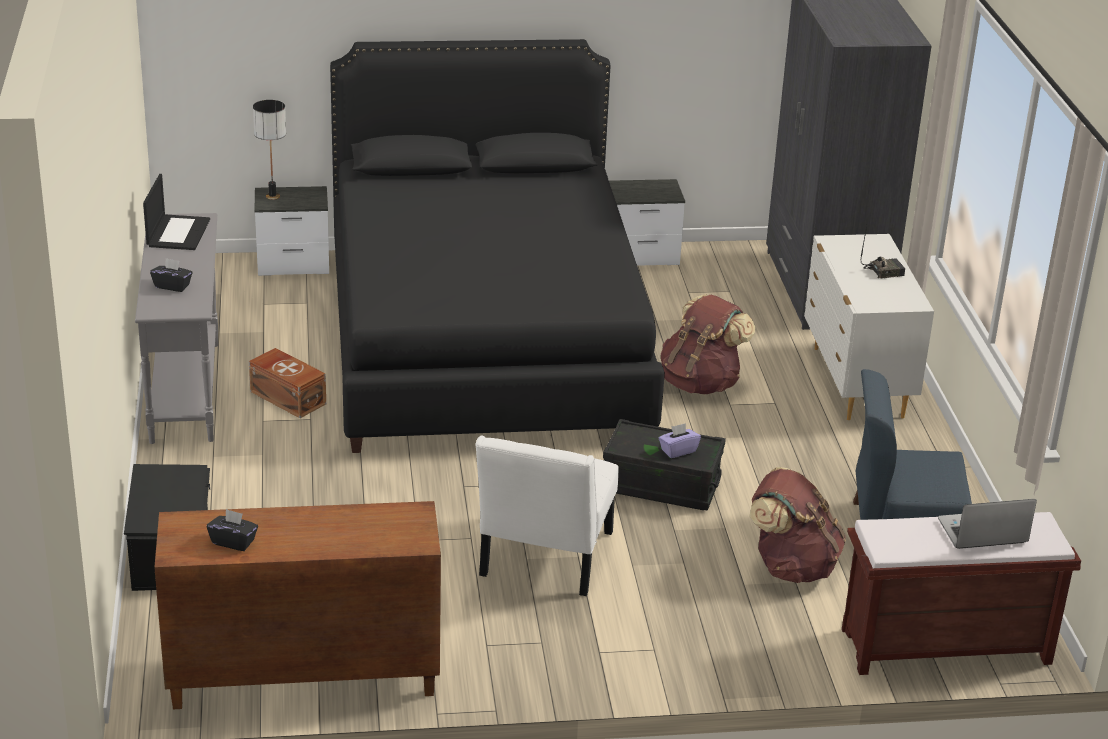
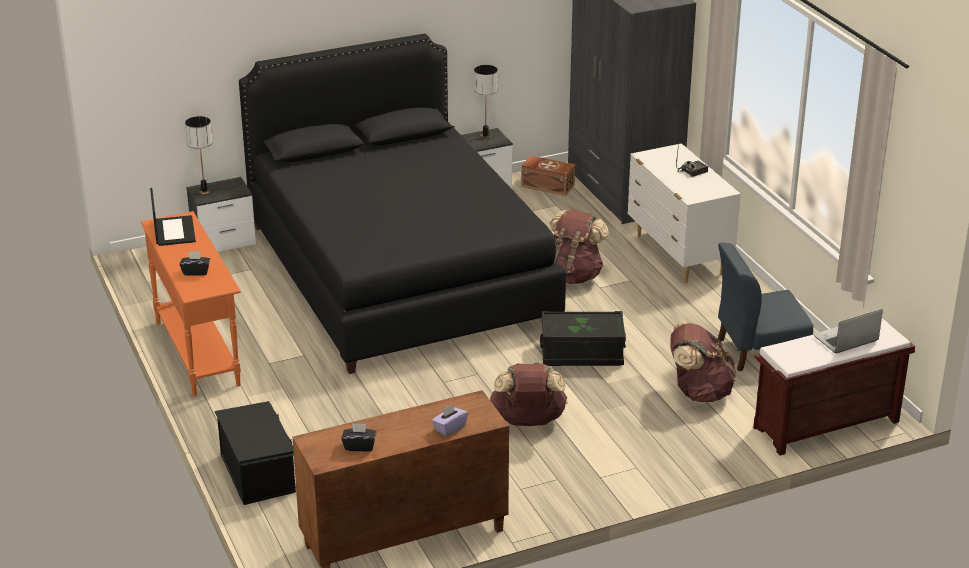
camera: 15 degrees left, 0 degrees up
(186, 391) = (197, 353): grey console table -> orange console table
(288, 397) = (277, 342): brown storage box -> brown storage box (547, 185)
(544, 559) = (528, 422): white chair -> brown backpack
(655, 187) = (485, 136): none -> table lamp
(678, 450) = (594, 326): purple tissue box -> purple tissue box (449, 428)

